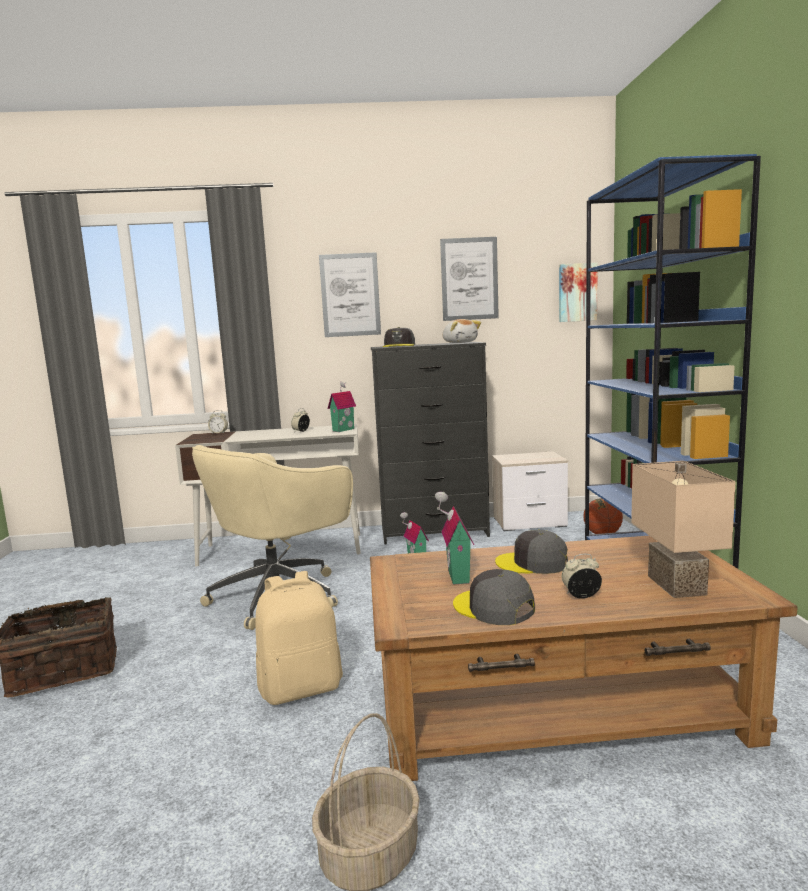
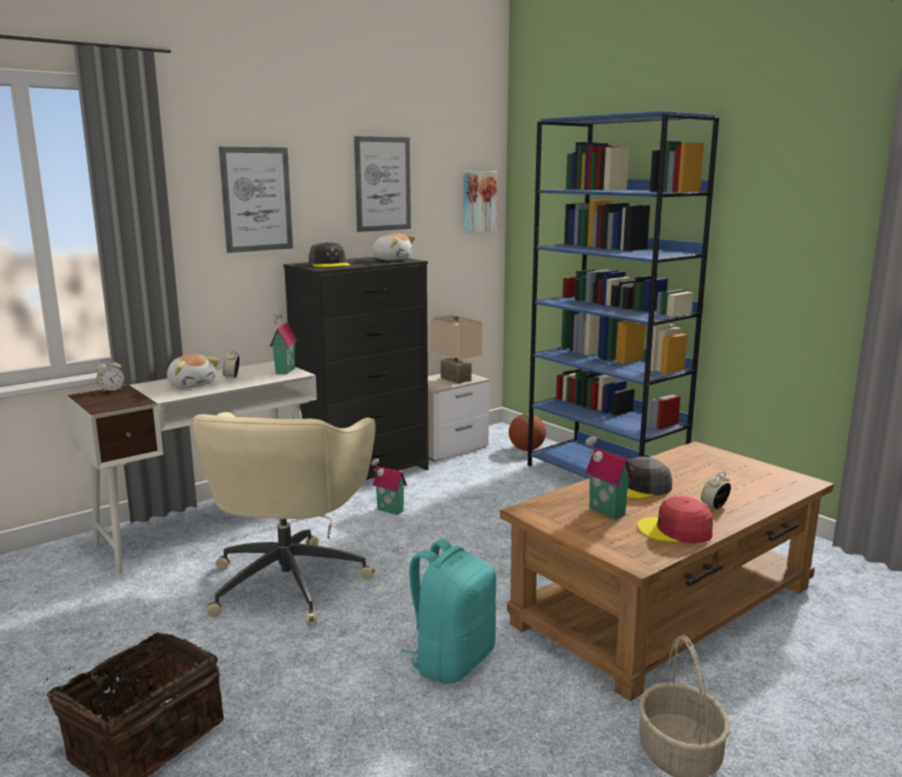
camera: 35 degrees left, 5 degrees up
(268, 433) = (192, 384): none -> plush toy
(301, 688) = (451, 660): beige backpack -> turquoise backpack
(493, 608) = (676, 530): grey cap -> red cap
(679, 585) = (757, 484): beige table lamp -> beige table lamp (457, 379)

